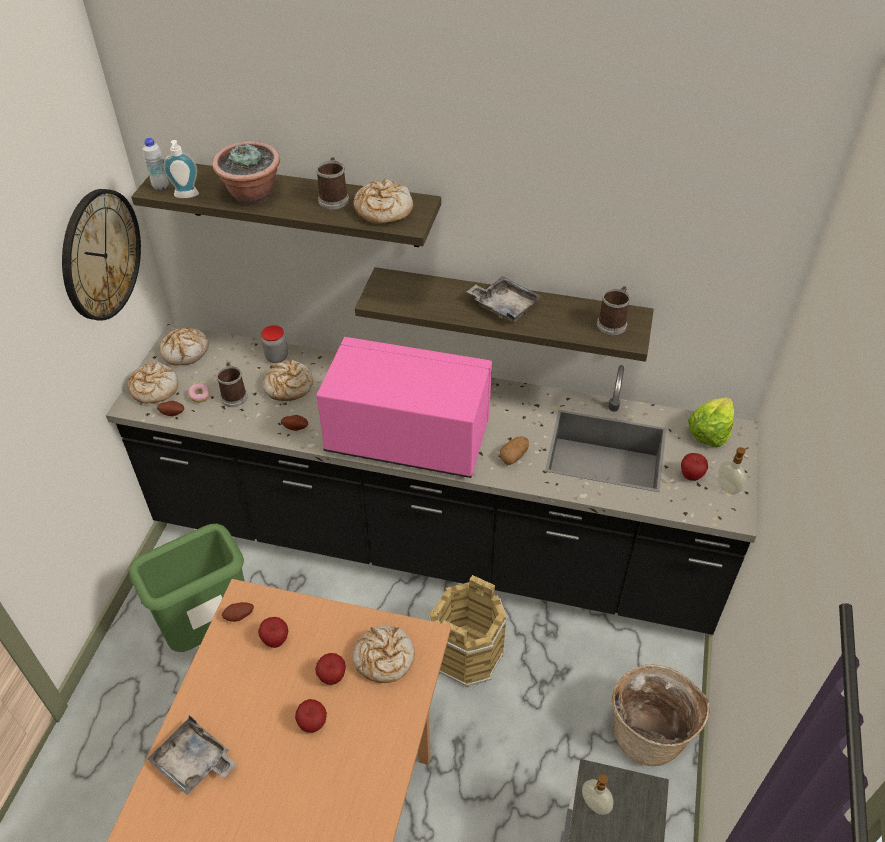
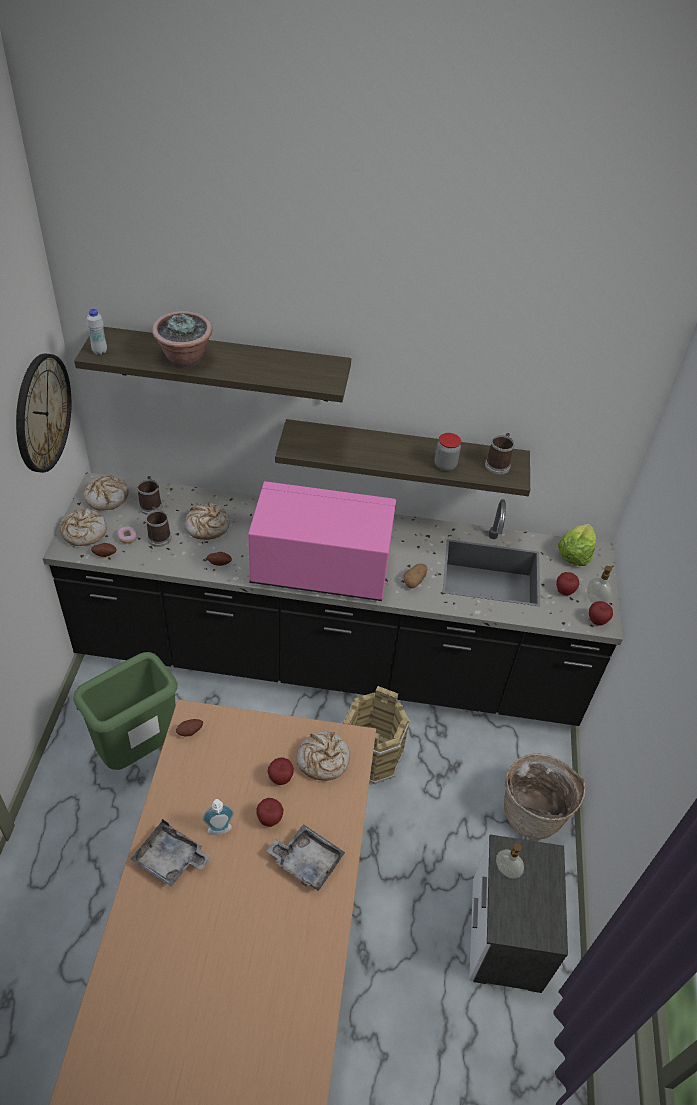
camera: 10 degrees left, 0 degrees up
(186, 196) = (125, 360): soap dispenser -> soap dispenser (220, 832)
(276, 357) = (192, 500): jar -> jar (445, 465)
(276, 640) = (226, 750): apple -> apple (597, 621)
(334, 198) = (258, 360): mug -> mug (151, 504)
(383, 210) = (303, 371): bread -> none
(504, 306) = (404, 451): grey tray -> grey tray (306, 861)

